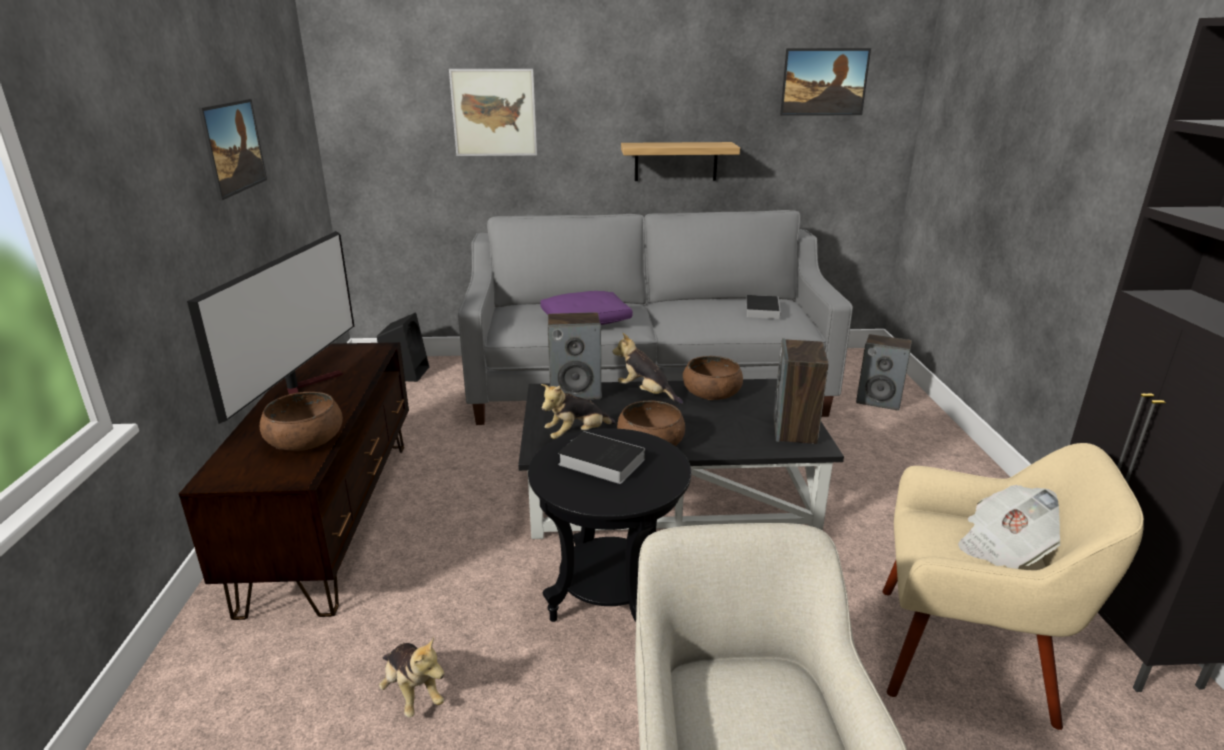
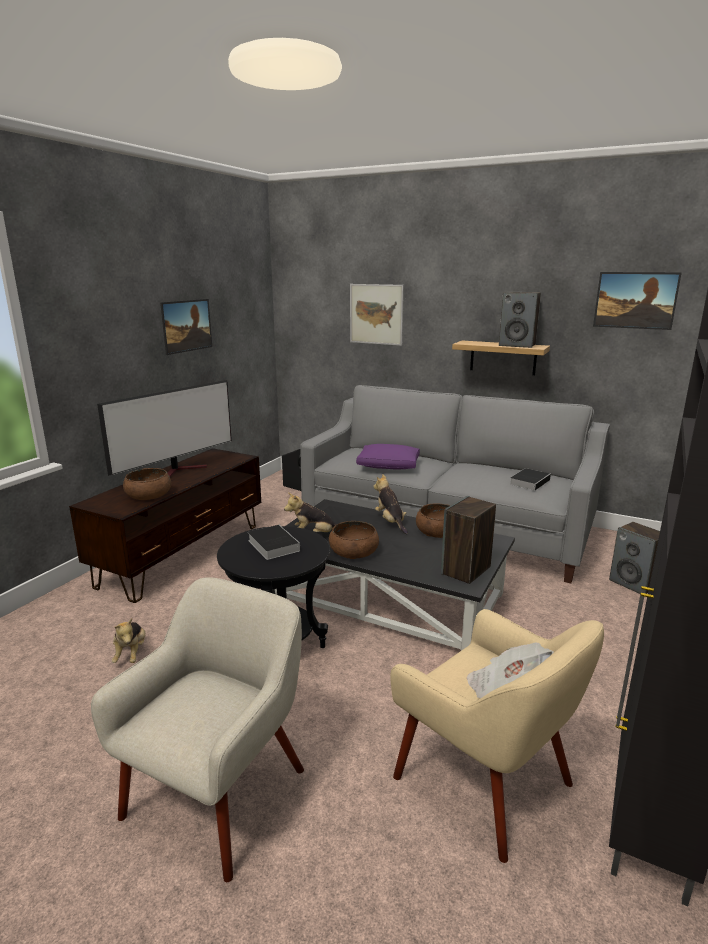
camera: 30 degrees right, 5 degrees down
(575, 392) = (346, 510): speaker -> speaker (517, 345)

